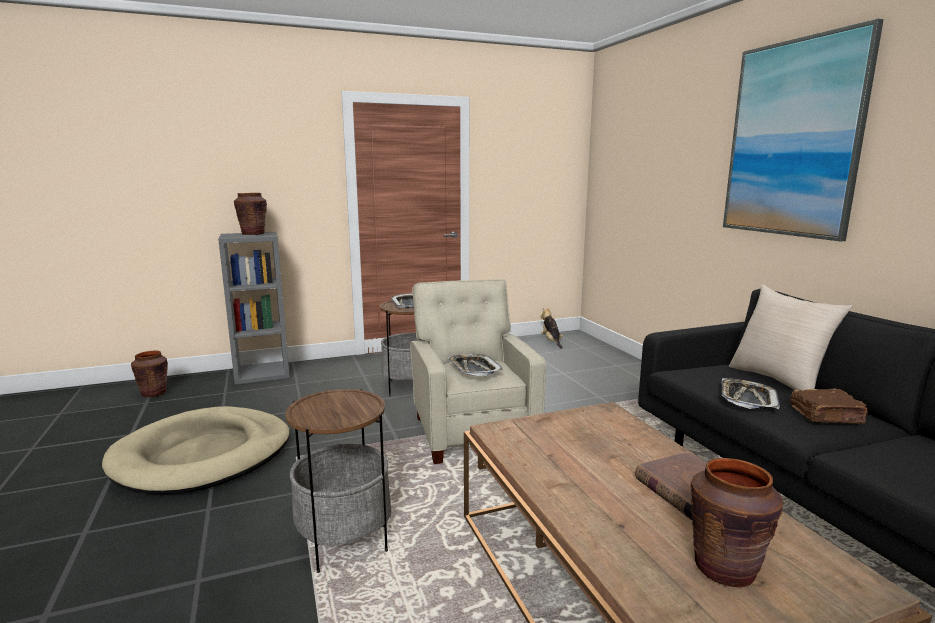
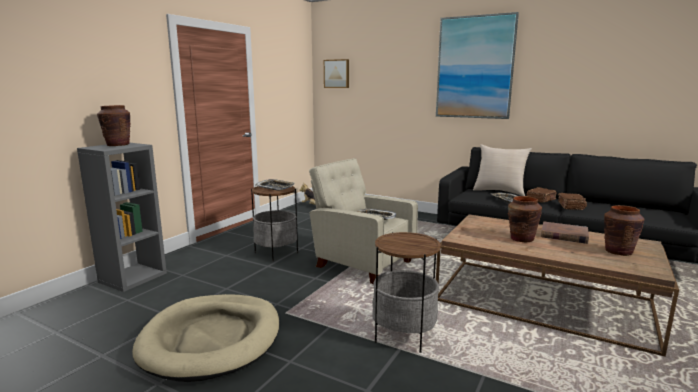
camera: 40 degrees left, 0 degrees up
(154, 393) = (47, 323): brown vase -> brown vase (521, 239)
(612, 155) = (337, 73): none -> picture
(870, 447) = (570, 206): none -> brown book

